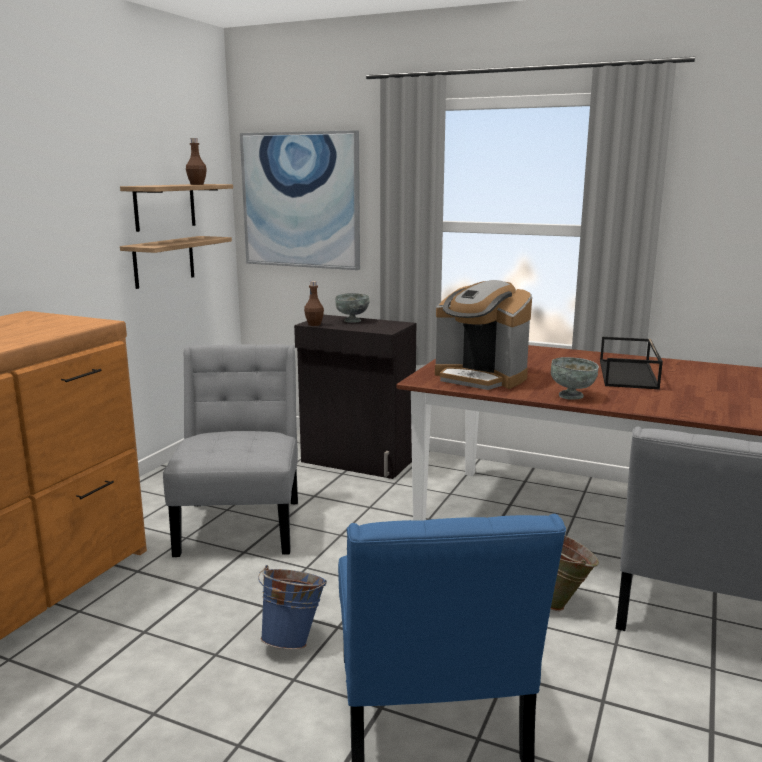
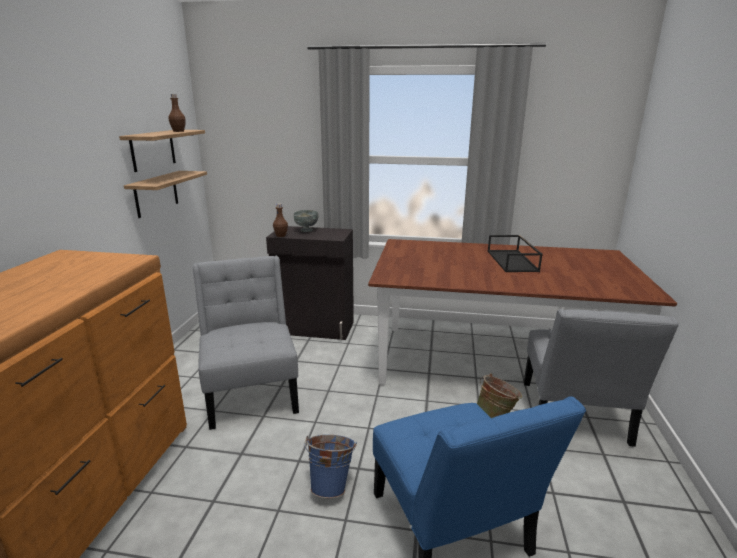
camera: 15 degrees left, 5 degrees up
(300, 200) = (255, 140): picture -> none
(480, 378) = (422, 272): coffee machine -> none
(572, 396) = (491, 283): grey bowl -> none

